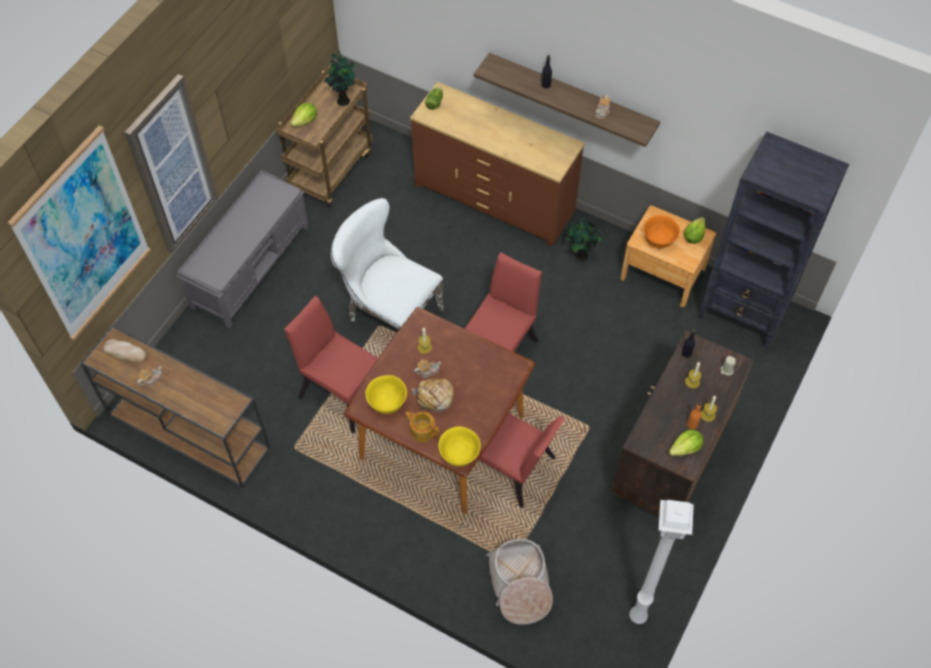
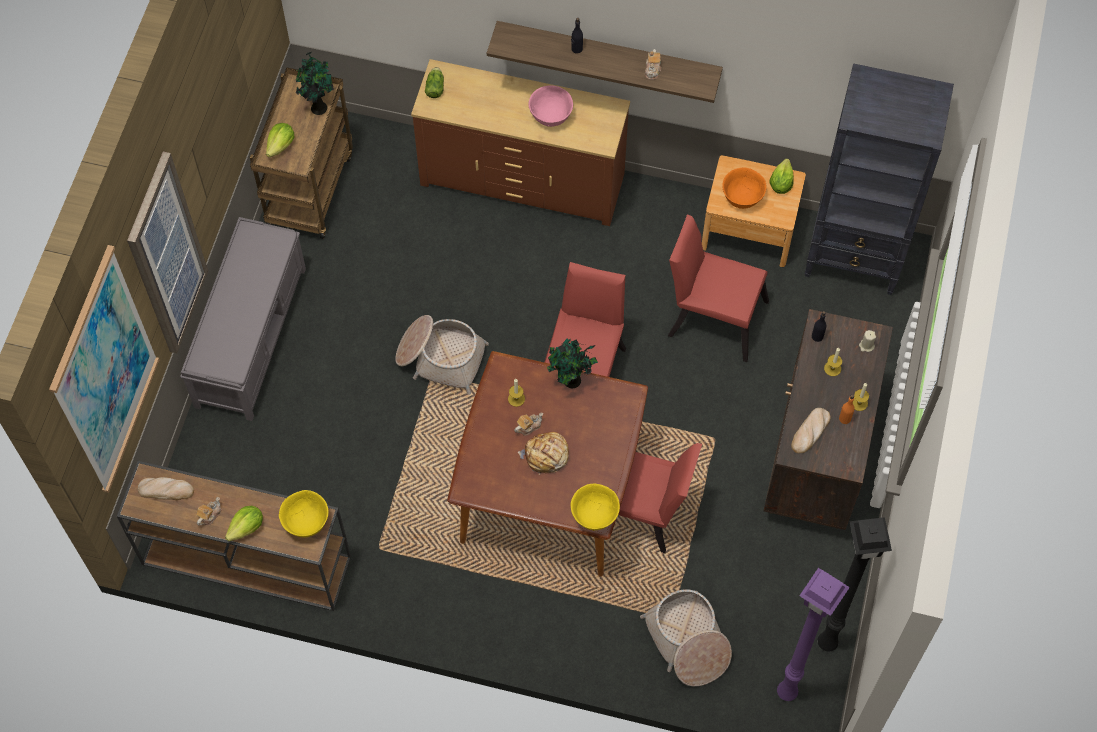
camera: 15 degrees left, 5 degrees up
(341, 388) = (412, 463): red chair -> red chair (712, 315)
(387, 403) = (494, 475): yellow bowl -> yellow bowl (306, 522)
(389, 314) = (440, 358): white chair -> basket
(422, 430) = (544, 497): teapot -> none
(517, 141) = (550, 117): none -> pink bowl
(580, 256) = (647, 231): potted plant -> potted plant (571, 381)
(592, 650) = (787, 694): none -> purple floor lamp
(639, 617) = (828, 644): white floor lamp -> black floor lamp
(659, 428) = (810, 432): none -> bread
(685, 448) = (845, 448): lettuce -> lettuce (247, 528)

